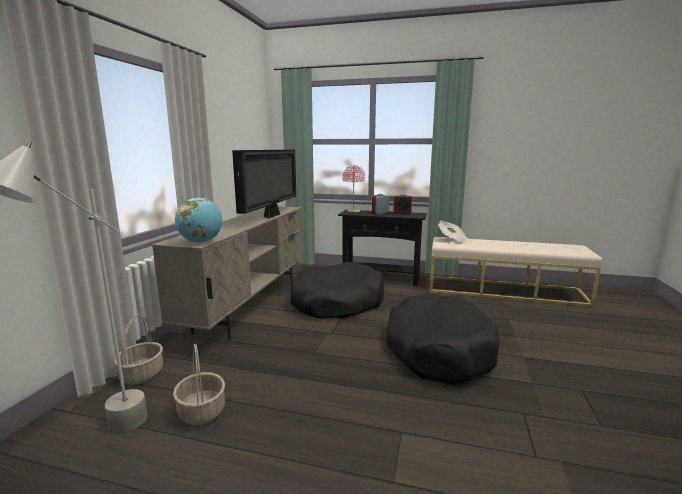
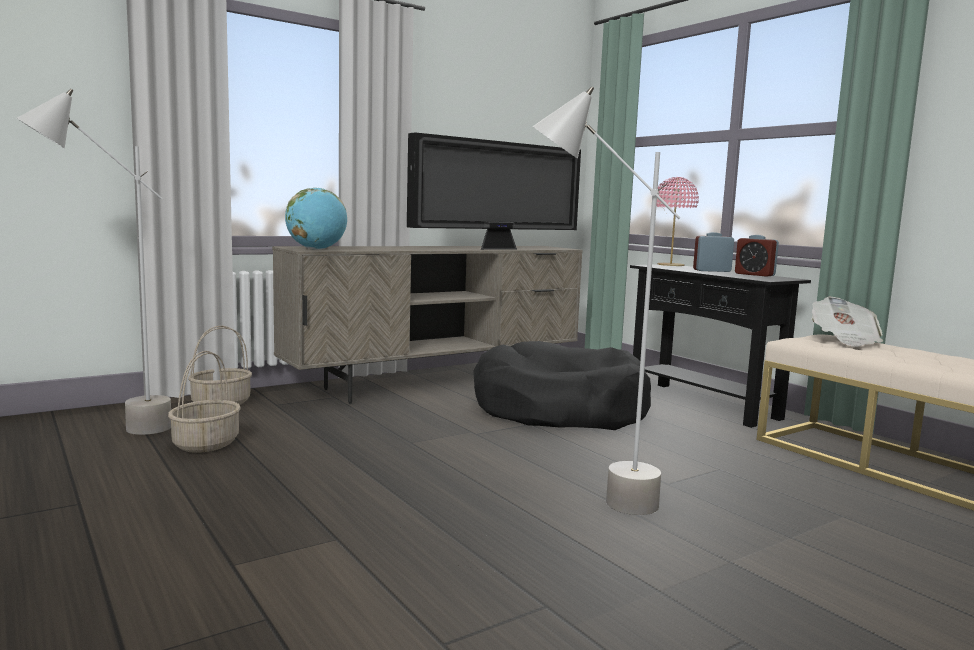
camera: 40 degrees right, 5 degrees down
(438, 350) = (587, 499): black dog bed -> grey floor lamp

